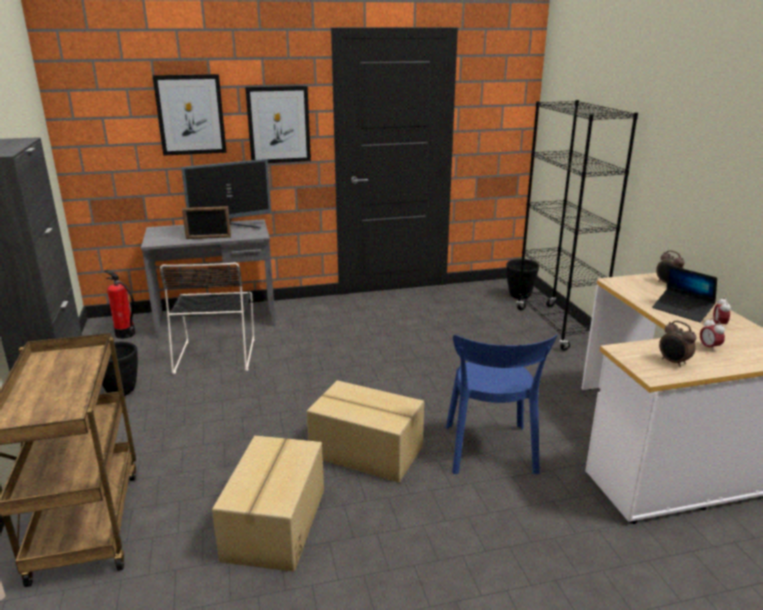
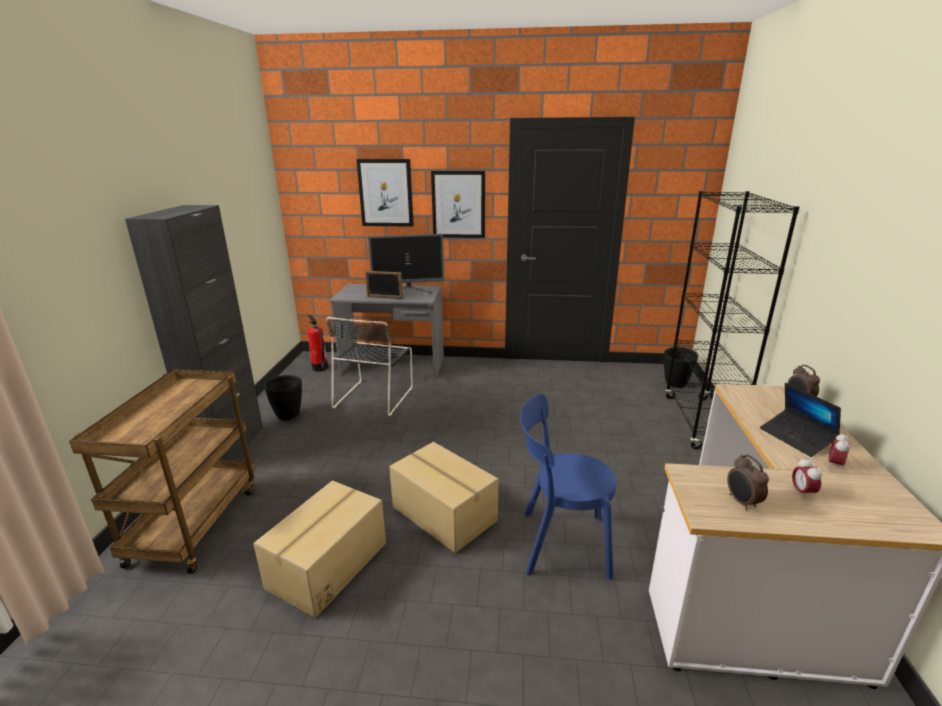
camera: 20 degrees right, 0 degrees up
(490, 452) = (559, 543): blue chair -> blue chair turned 75 degrees clockwise

